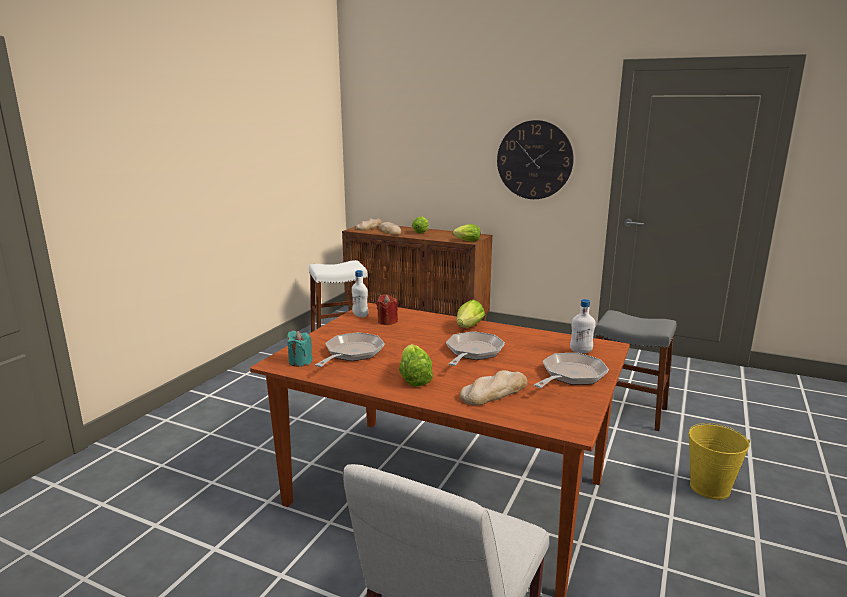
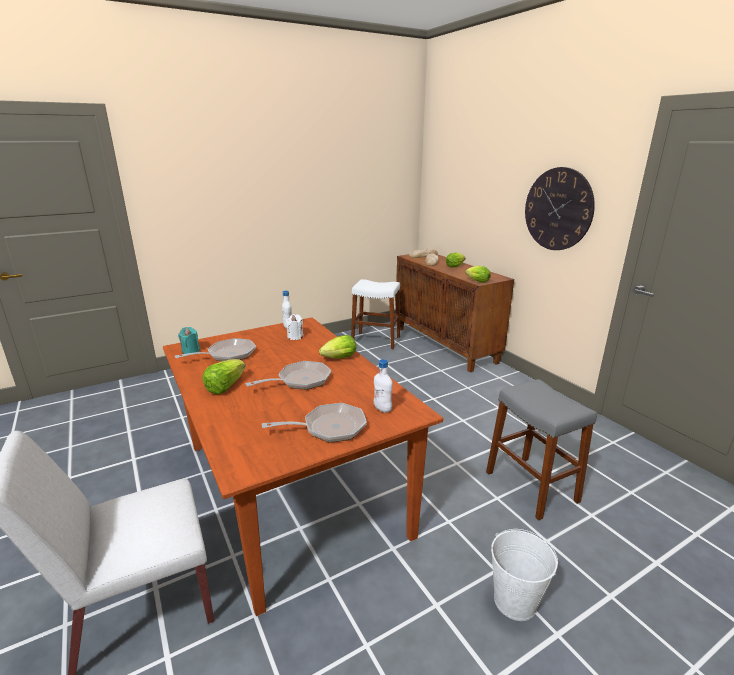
camera: 35 degrees right, 5 degrees up
(387, 321) = (295, 337): red candle -> white candle
(494, 392) = (250, 418): bread -> none
(710, 488) = (515, 601): yellow bucket -> white bucket

